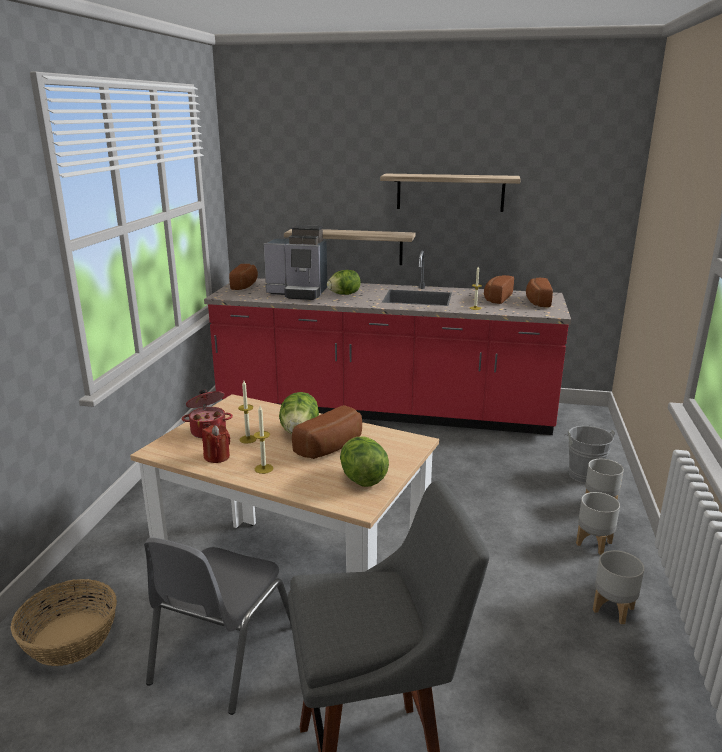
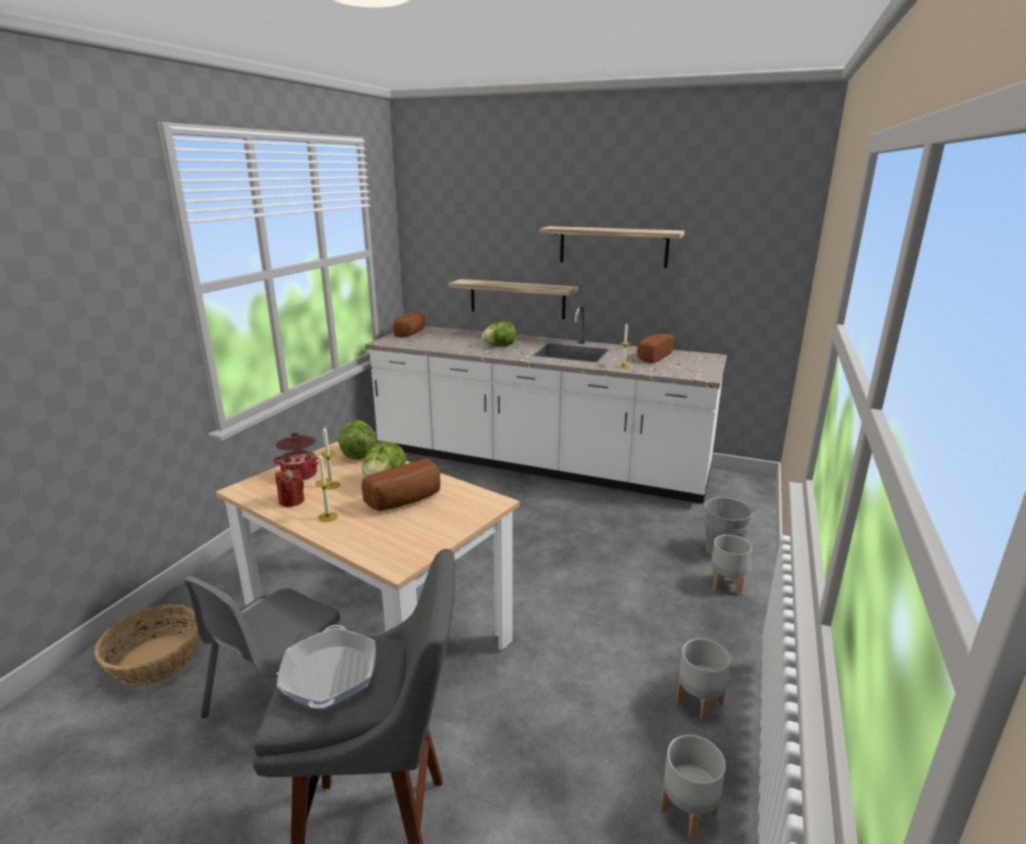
camera: 10 degrees right, 0 degrees up
(298, 293) = (456, 343): coffee machine -> none
(349, 608) = (329, 674): none -> frying pan
(362, 479) = (416, 537): lettuce -> lettuce (358, 455)
(384, 409) = (538, 463): red counter -> white counter
(536, 301) = (693, 362): bread -> none
(594, 543) = (705, 626): grey planter -> grey planter (689, 812)

